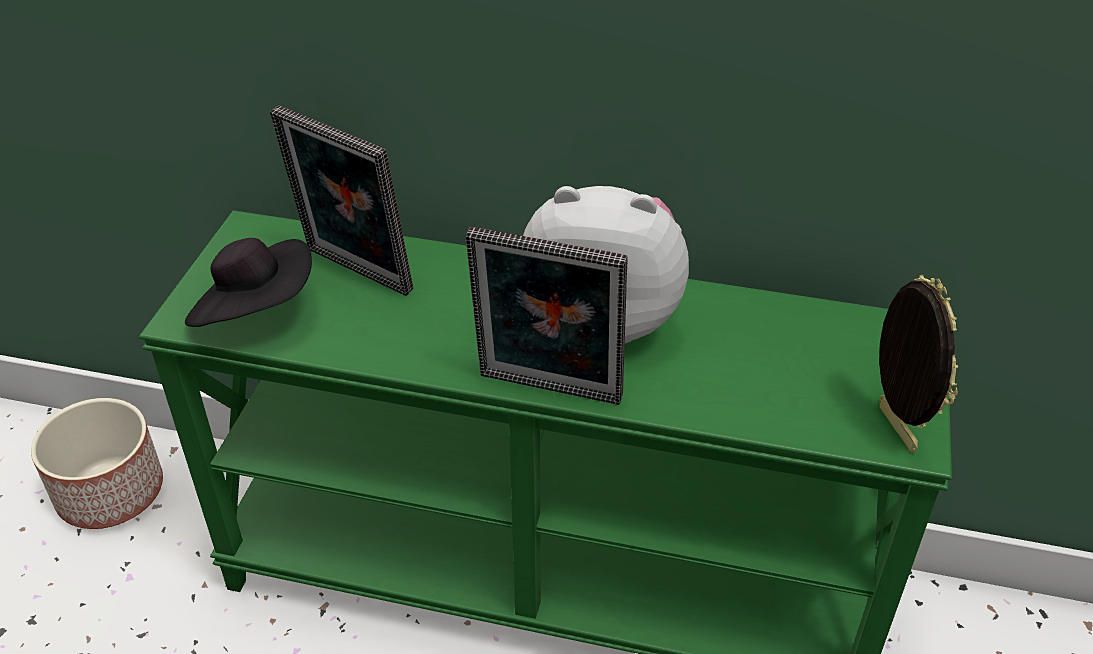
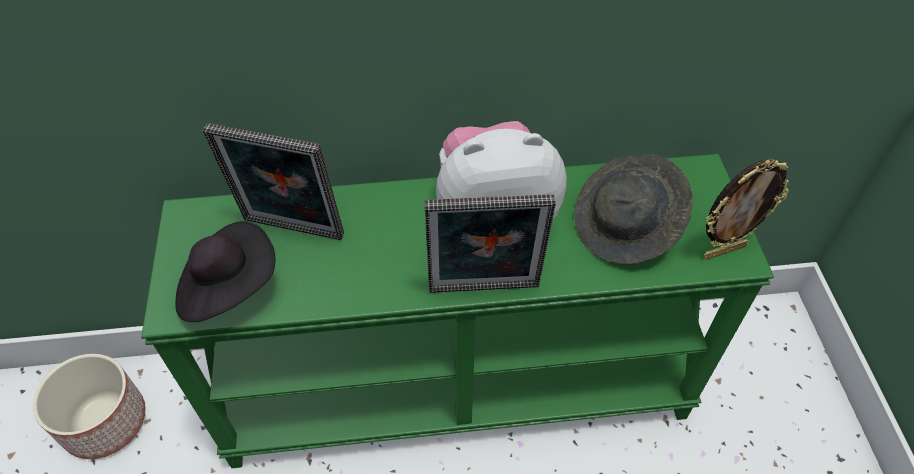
camera: 20 degrees left, 10 degrees up
(771, 369) = (626, 227): none -> grey hat
(893, 428) = (723, 250): picture frame -> picture frame turned 105 degrees clockwise

